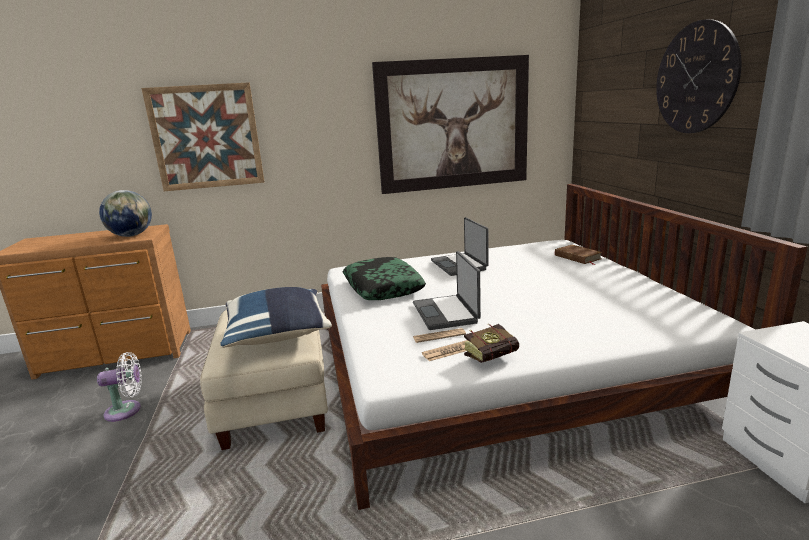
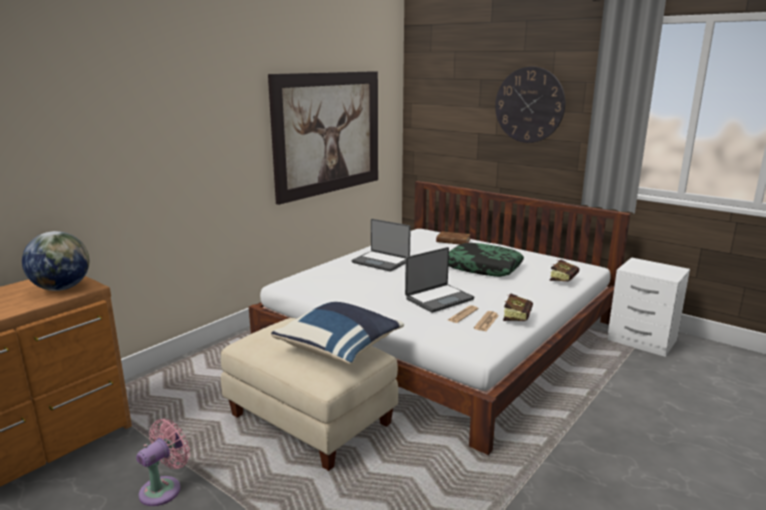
camera: 40 degrees left, 0 degrees up
(127, 410) = (164, 489): white fan -> pink fan
(206, 137) = (111, 157): picture -> none
(382, 287) = (352, 292): pillow -> pillow (482, 267)
(446, 313) = (438, 299): laptop -> laptop turned 75 degrees counterclockwise
(645, 329) = (564, 280): none -> book

